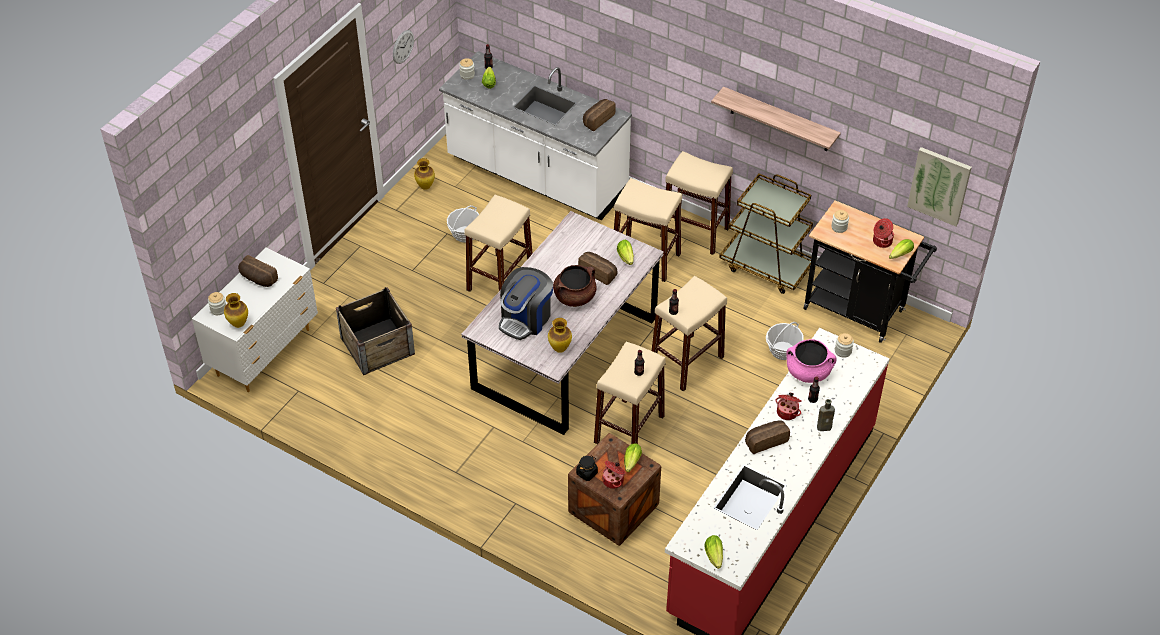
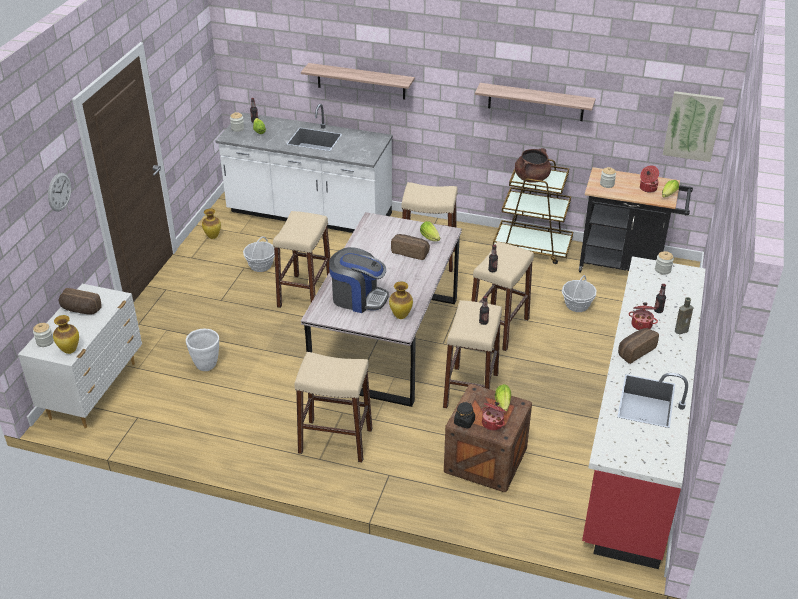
camera: 15 degrees left, 10 degrees down
(377, 345) = (206, 365): crate -> white planter
(403, 46) = (180, 99): wall clock -> wall clock (59, 192)
(526, 318) = (358, 298): coffee machine -> coffee machine turned 90 degrees counterclockwise
(575, 297) = (397, 274): brown cooking pot -> brown cooking pot (532, 178)
(597, 119) = (365, 142): bread -> none
(602, 53) = (361, 81): none -> shelf
(694, 232) = (461, 233): beige stool -> beige stool (335, 440)
(714, 557) = (642, 461): lettuce -> none
(808, 372) = (642, 290): pink cooking pot -> none

